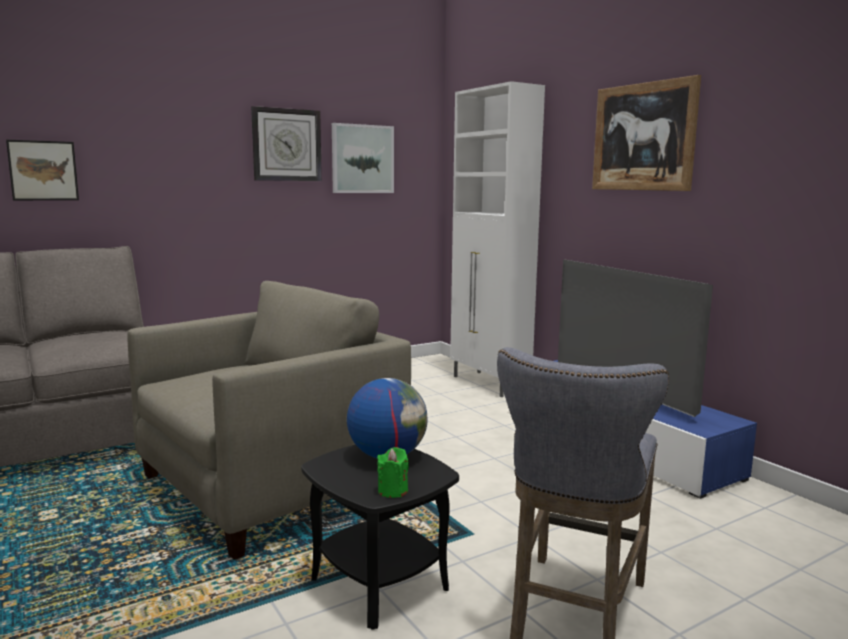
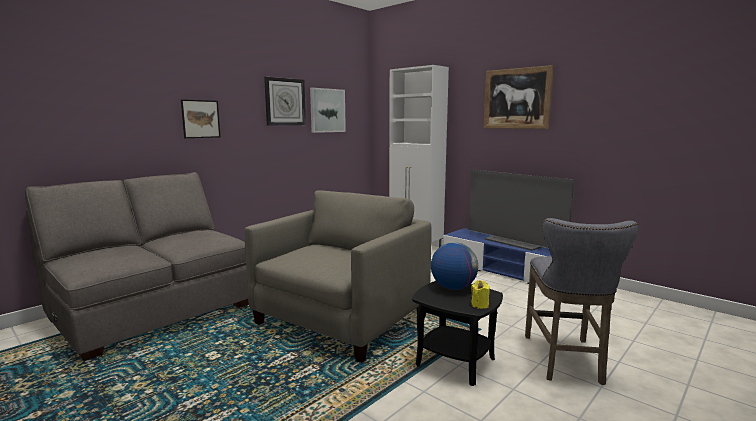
camera: 15 degrees left, 0 degrees up
(43, 170) = (135, 121): picture -> picture (200, 119)
(393, 491) = (480, 305): green candle -> yellow candle

